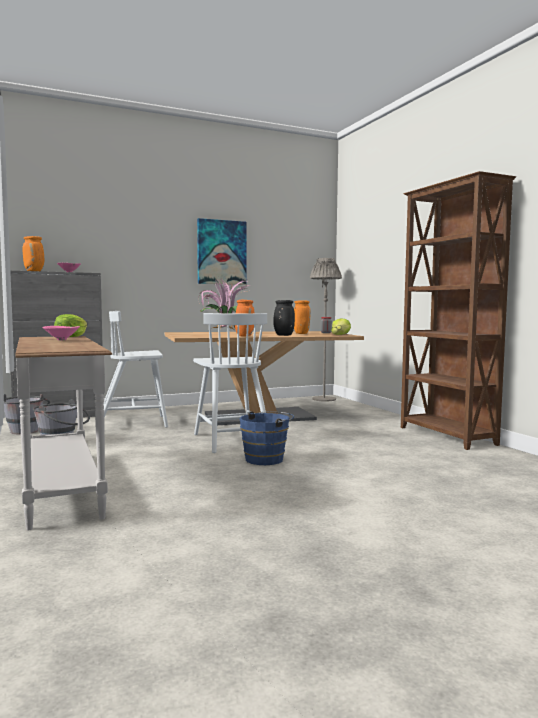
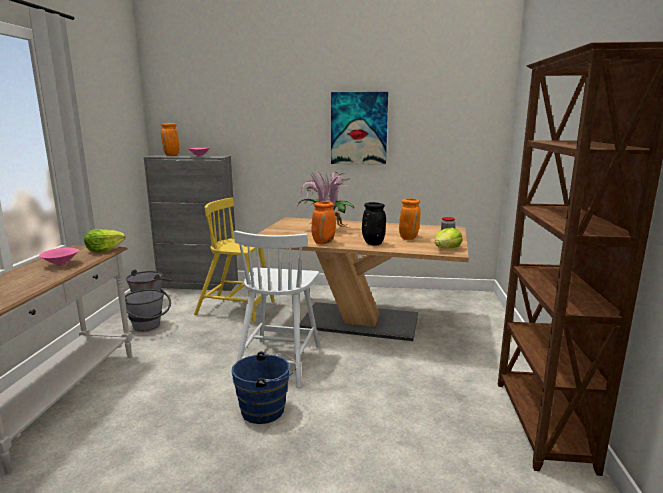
camera: 30 degrees right, 10 degrees up
(133, 423) = (237, 308): white chair -> yellow chair
(324, 399) = (470, 299): grey floor lamp -> none

